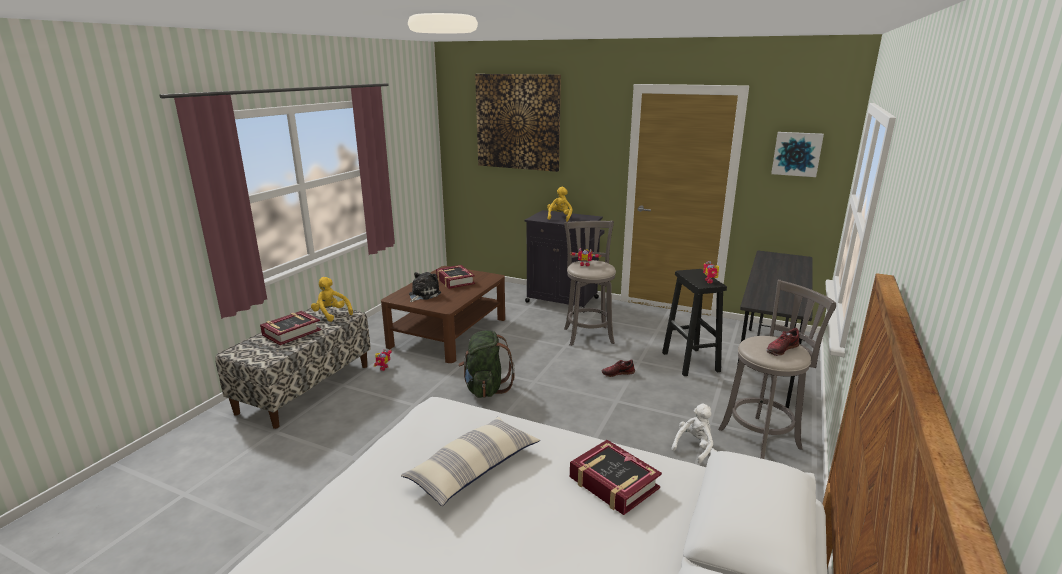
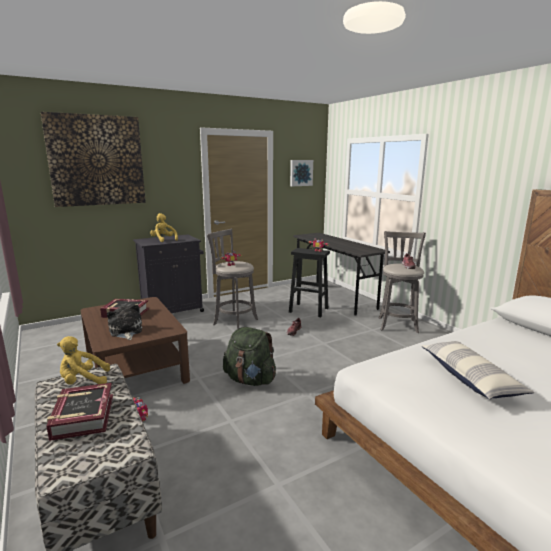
camera: 55 degrees left, 5 degrees down
(613, 483) = (501, 342): book -> none
(694, 447) = (391, 342): white plush toy -> none

